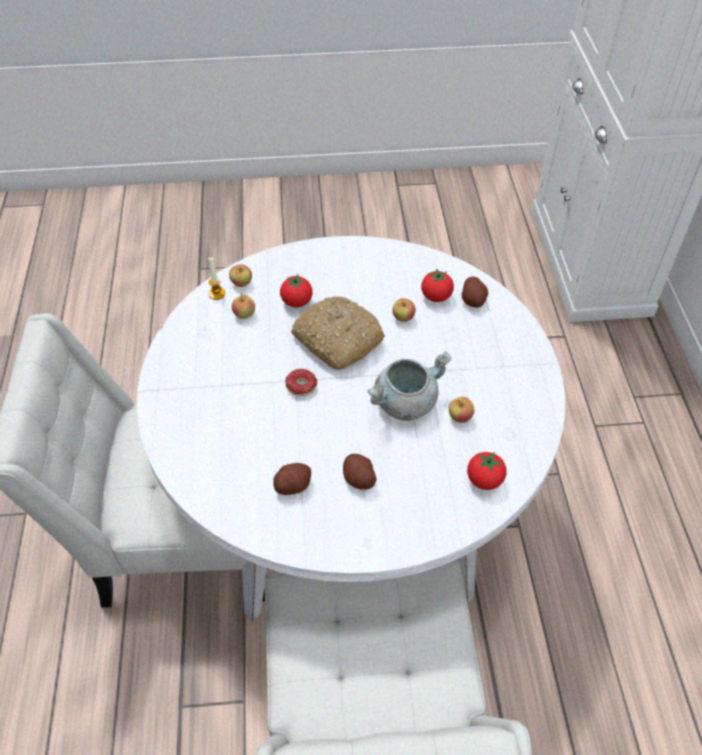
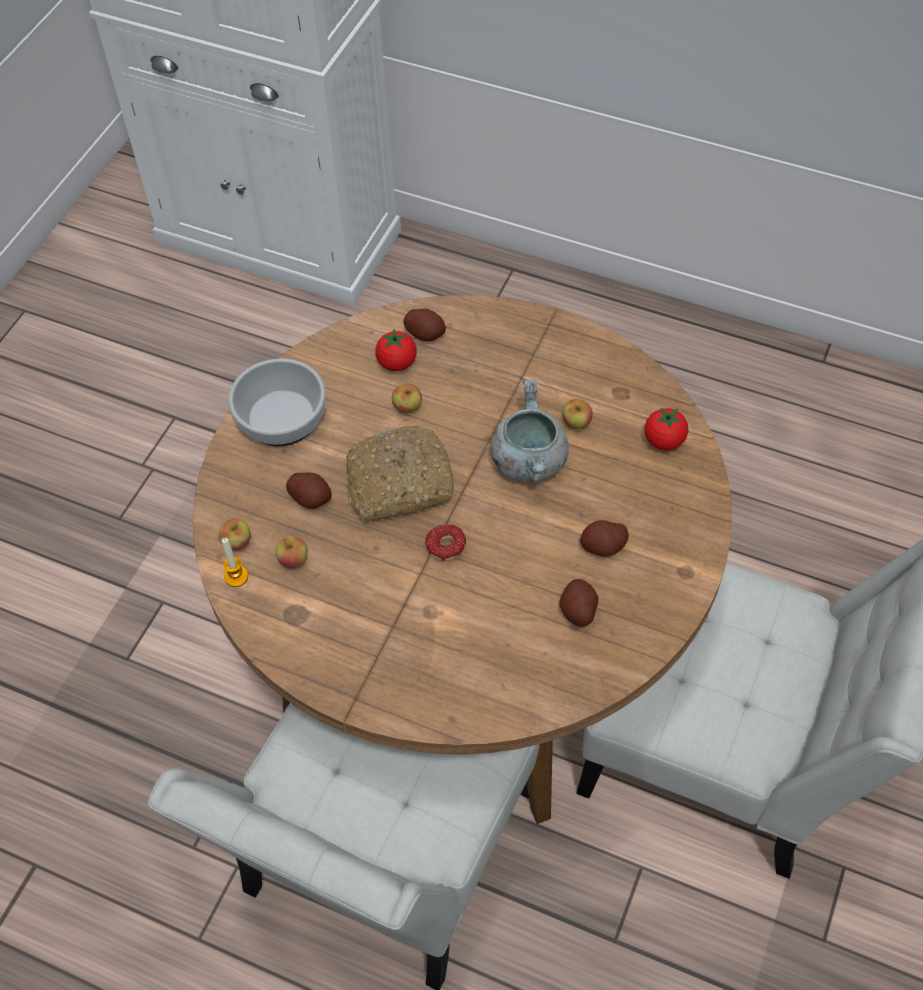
camera: 60 degrees left, 5 degrees up
(297, 302) = (311, 498): tomato -> potato
(350, 260) = (281, 416): none -> bowl
(350, 510) = (466, 650): white dining table -> brown dining table

